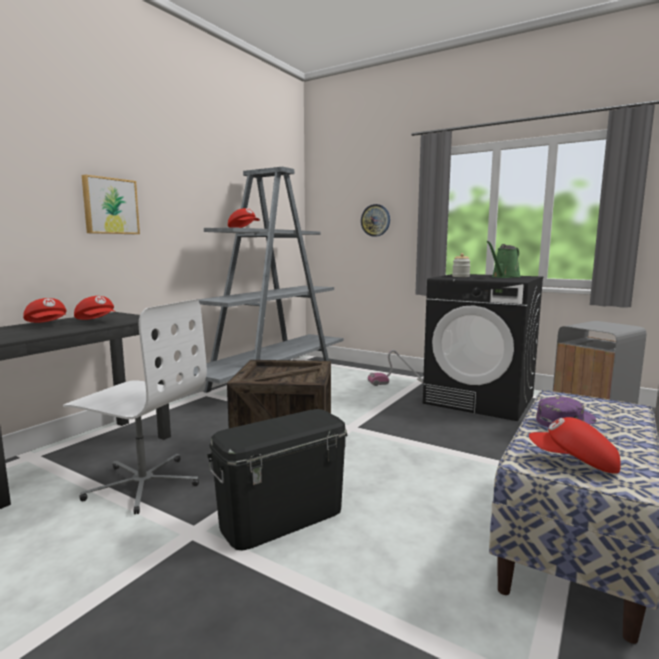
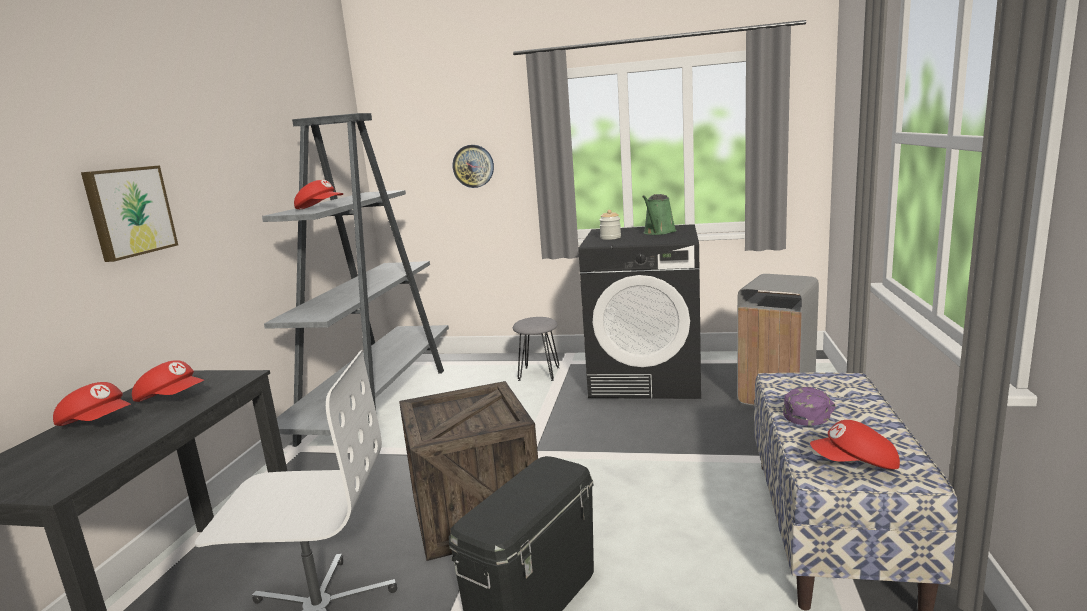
camera: 20 degrees left, 5 degrees up
(397, 382) = (539, 374): vacuum cleaner -> grey stool

